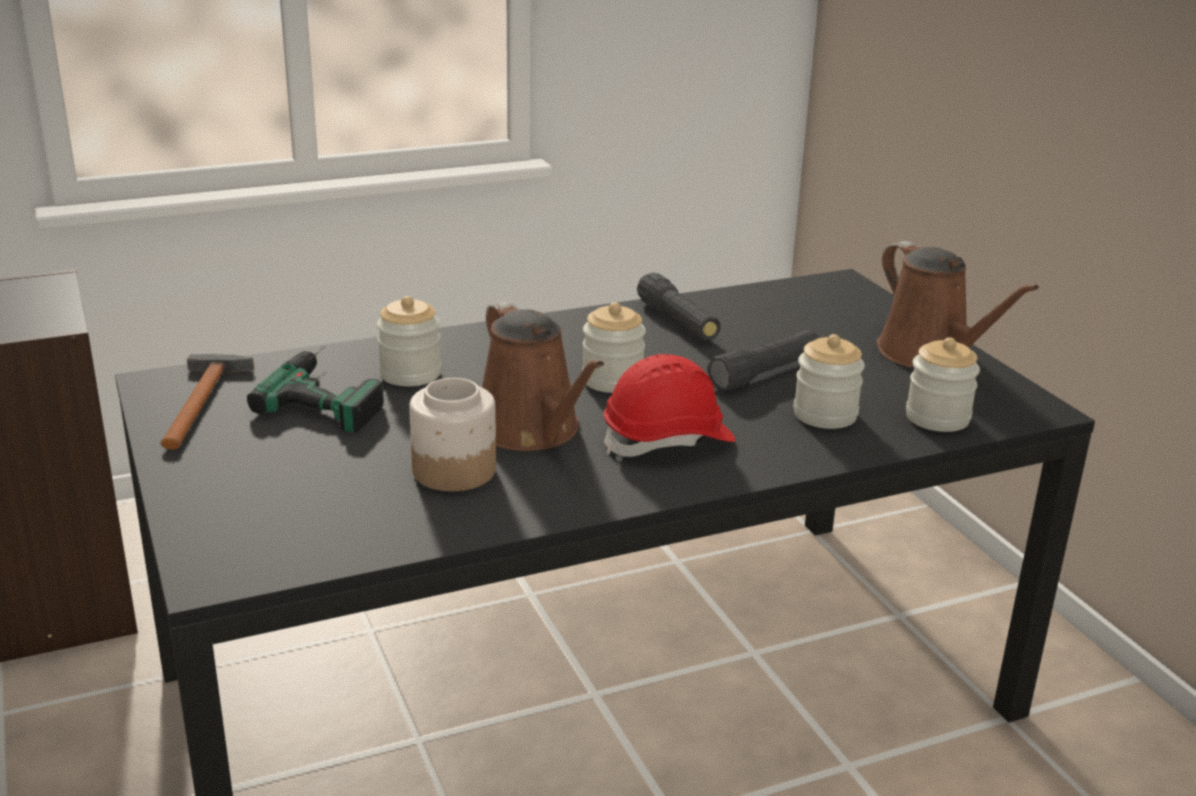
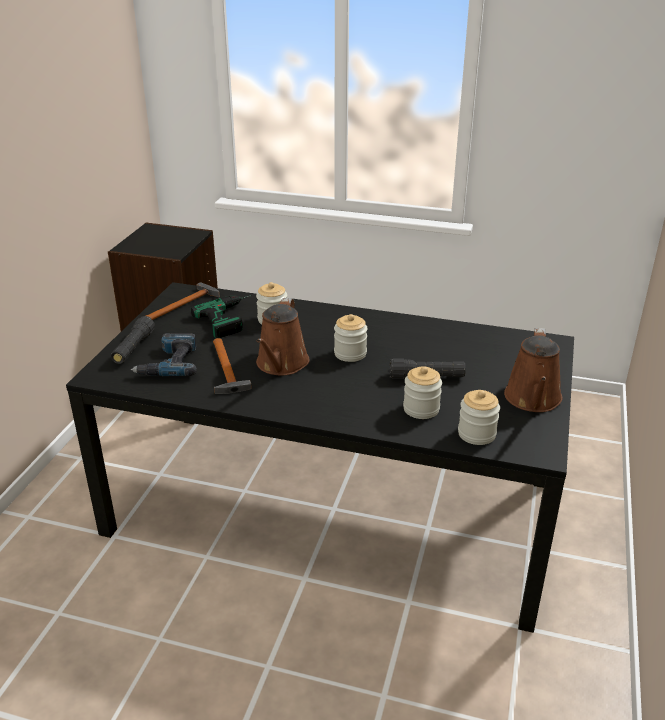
camera: 40 degrees right, 5 degrees up
(330, 498) = (169, 363): none -> power drill
(453, 471) = (226, 370): jar -> hammer
(668, 440) = (329, 392): red hard hat -> none
(678, 322) = (427, 335): black flashlight -> black flashlight (134, 348)

